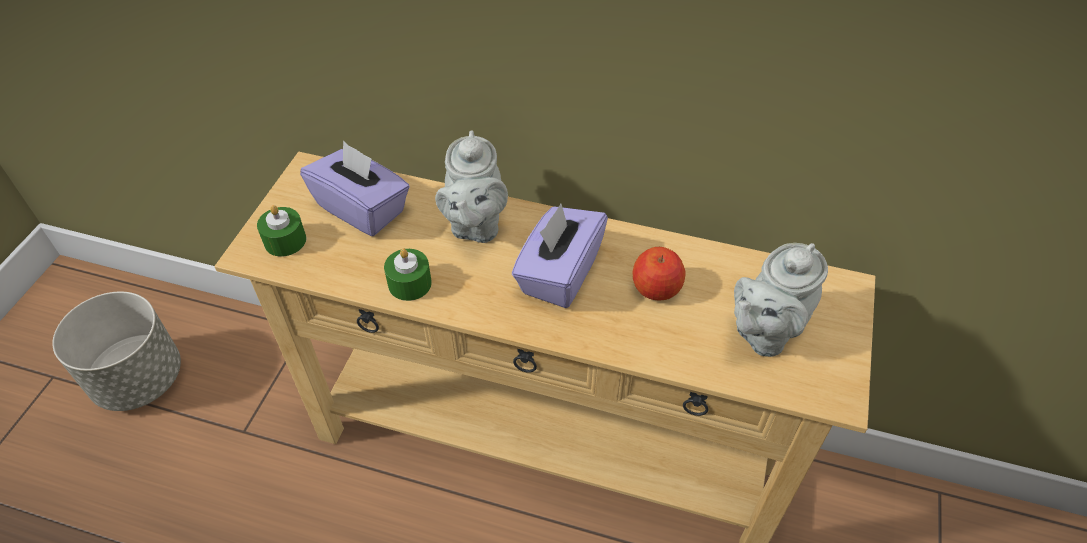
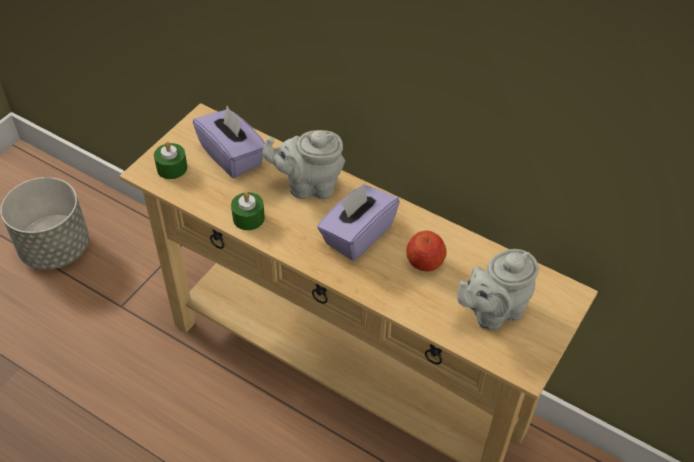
camera: 15 degrees right, 0 degrees up
(475, 225) = (309, 186): grey teapot -> grey teapot turned 75 degrees clockwise

